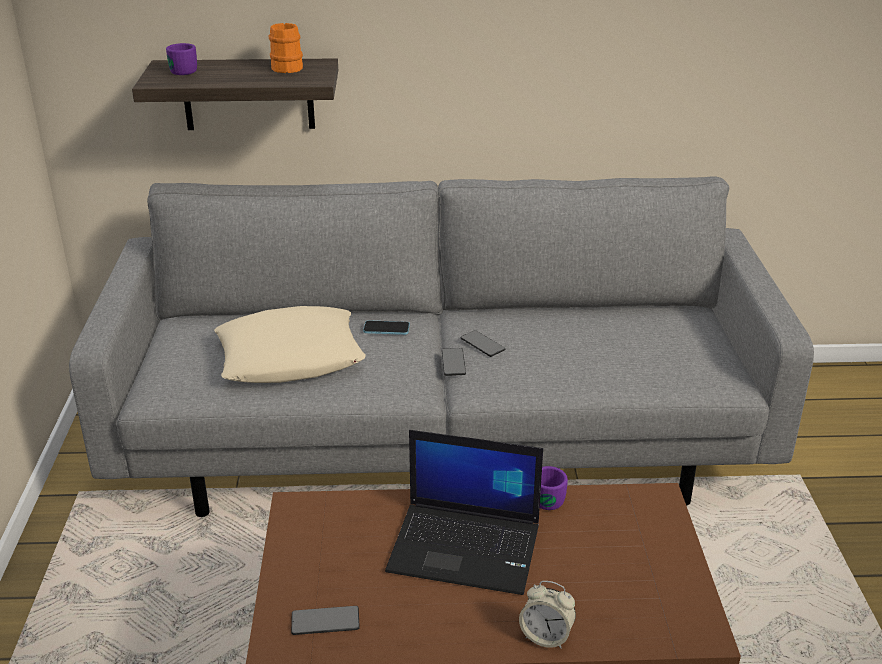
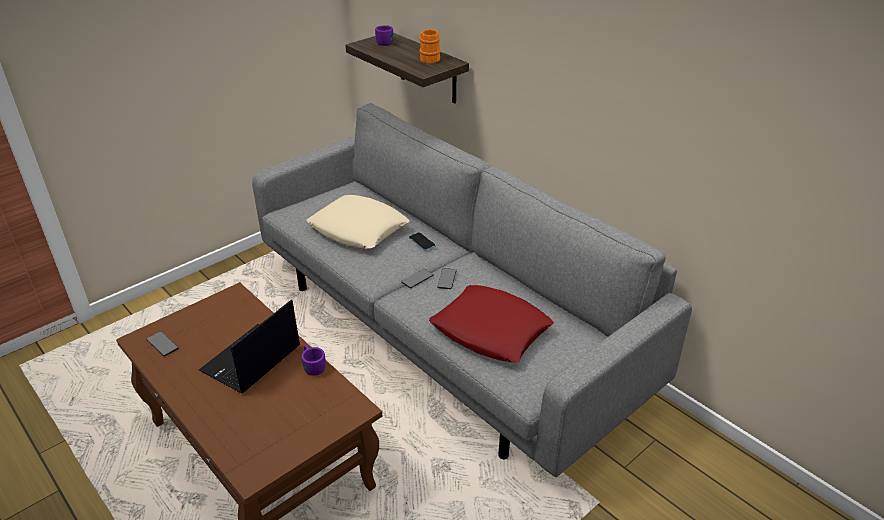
camera: 50 degrees right, 5 degrees up
(467, 547) = (251, 360): laptop -> laptop turned 60 degrees clockwise
(546, 636) = (204, 418): alarm clock -> none
(609, 359) = (490, 330): none -> red pillow

